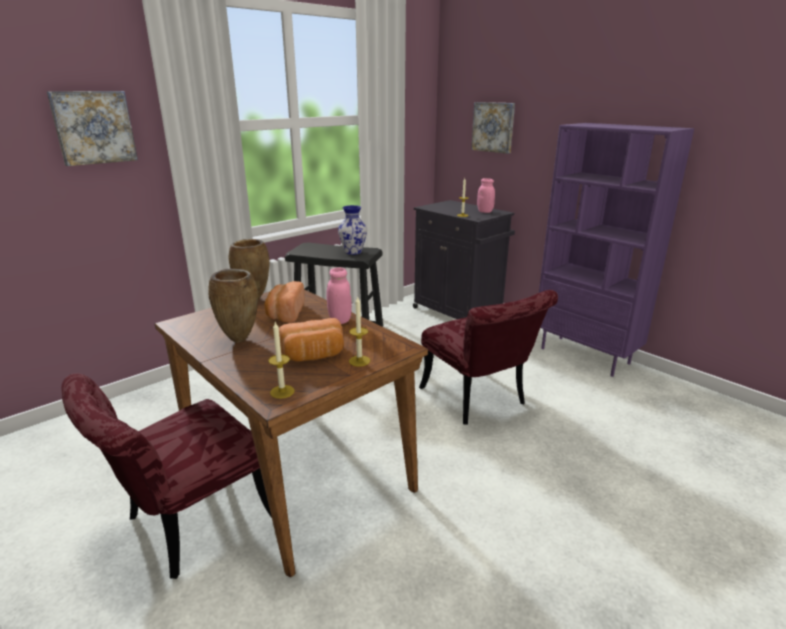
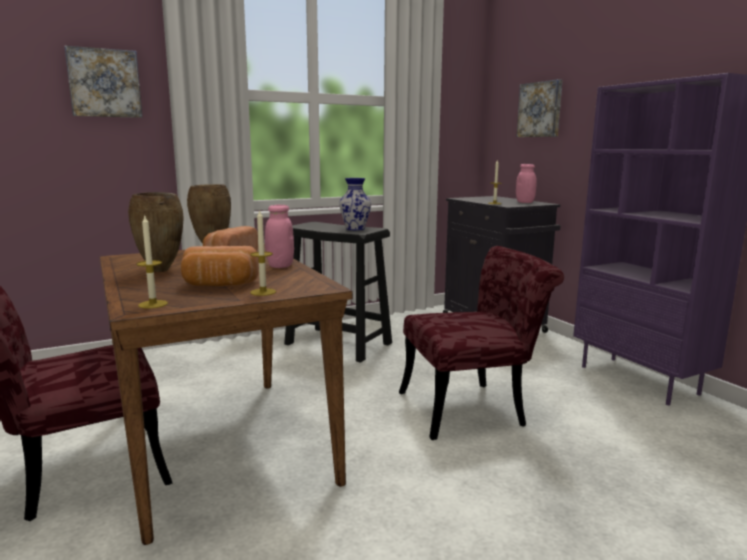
camera: 15 degrees right, 10 degrees down
(479, 401) = (473, 407): red chair -> red chair turned 90 degrees counterclockwise

